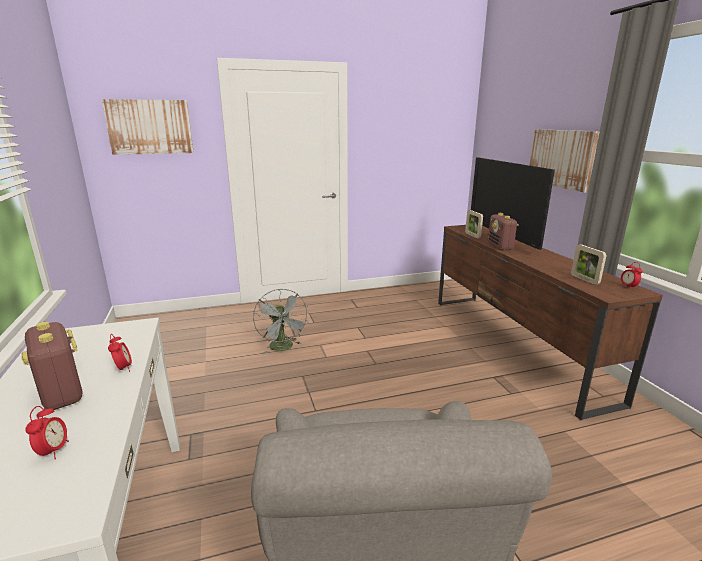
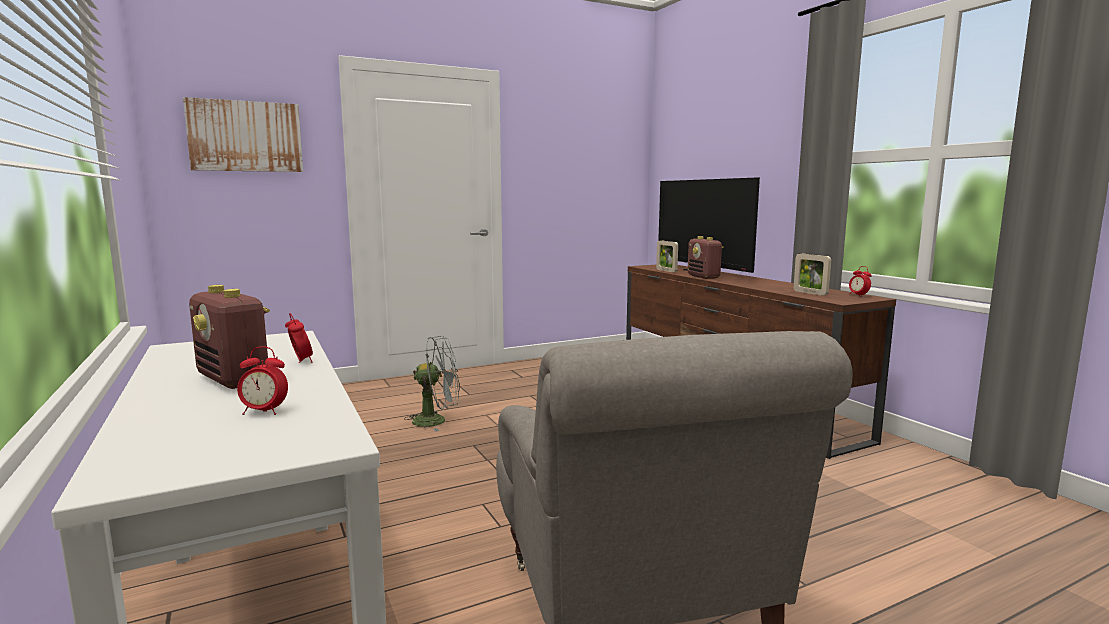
camera: 10 degrees left, 10 degrees down
(53, 451) = (264, 412): alarm clock -> alarm clock turned 105 degrees clockwise
(283, 348) = (437, 421): grey fan -> grey fan turned 60 degrees counterclockwise
(561, 158) = (760, 175): picture -> none

